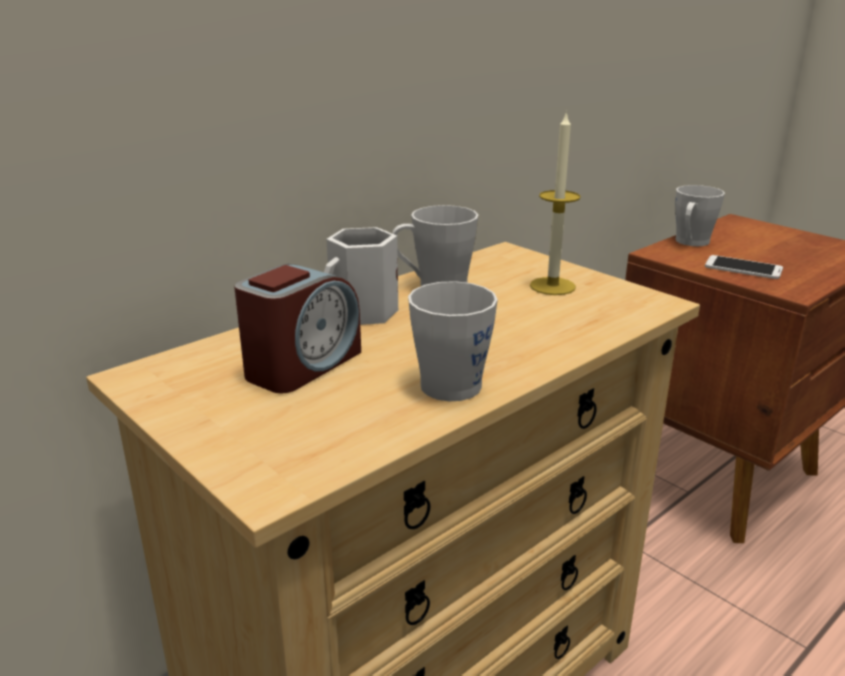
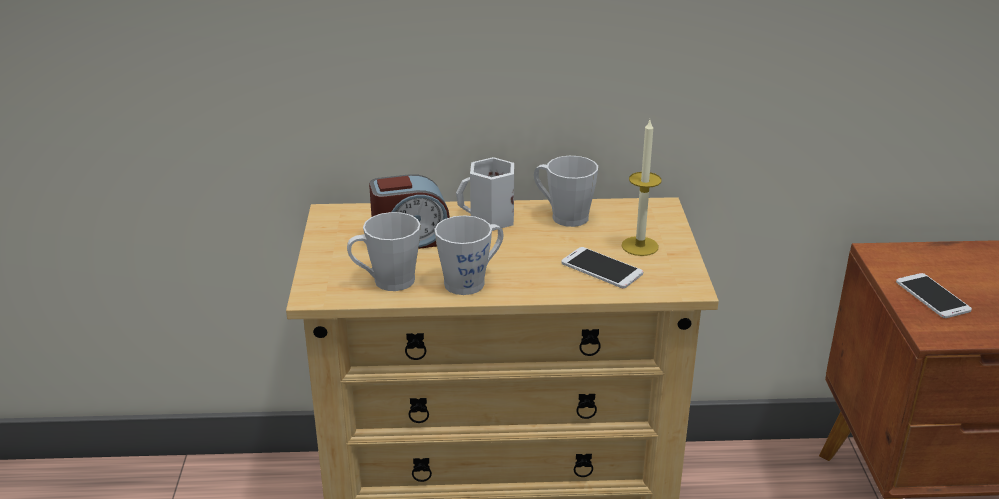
camera: 40 degrees right, 5 degrees up
(558, 316) = (601, 268): none -> phone
(690, 243) = (933, 254): grey mug -> grey mug (386, 281)

